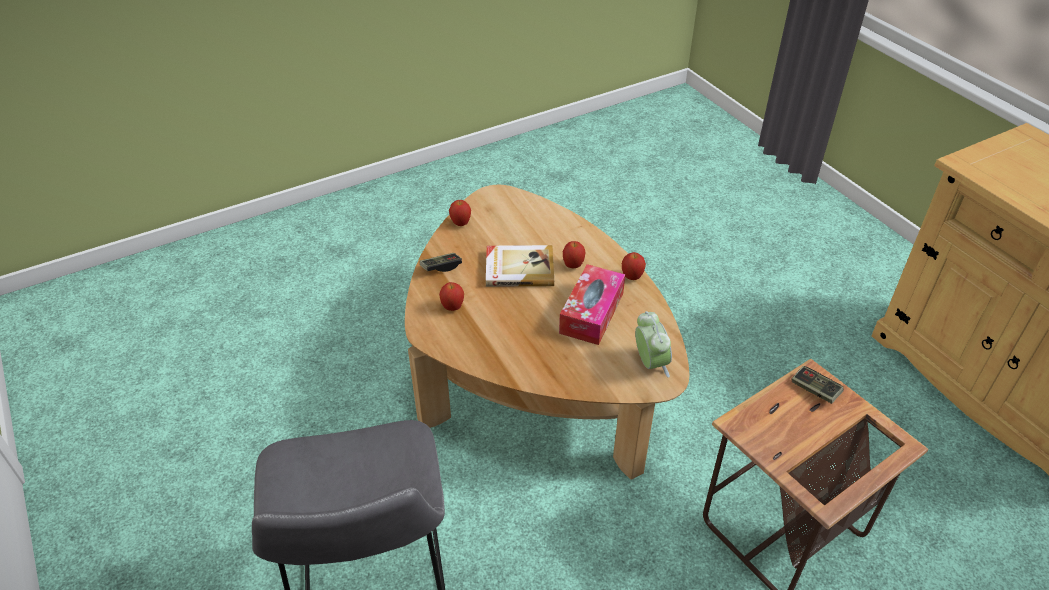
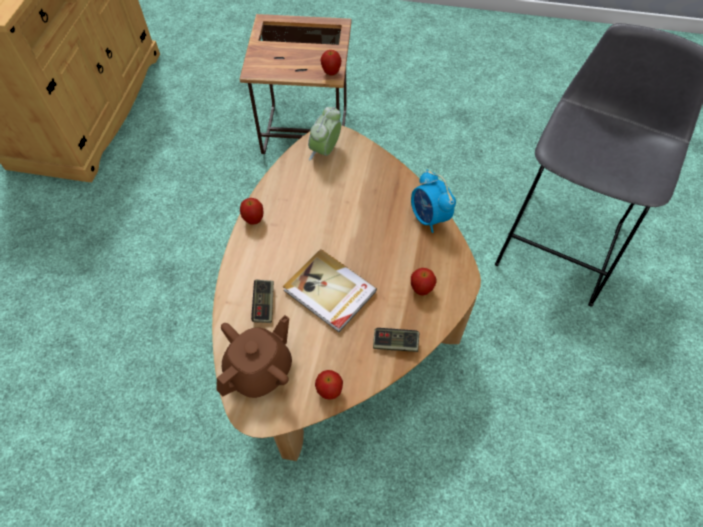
camera: 140 degrees left, 15 degrees up
(495, 363) = (429, 218): none -> alarm clock
(515, 210) = (260, 369): none -> brown teapot
(573, 266) = (284, 262): apple -> apple (331, 73)
(591, 313) = (319, 211): tissue box -> none
(815, 390) = (265, 63): game controller -> game controller (264, 305)

